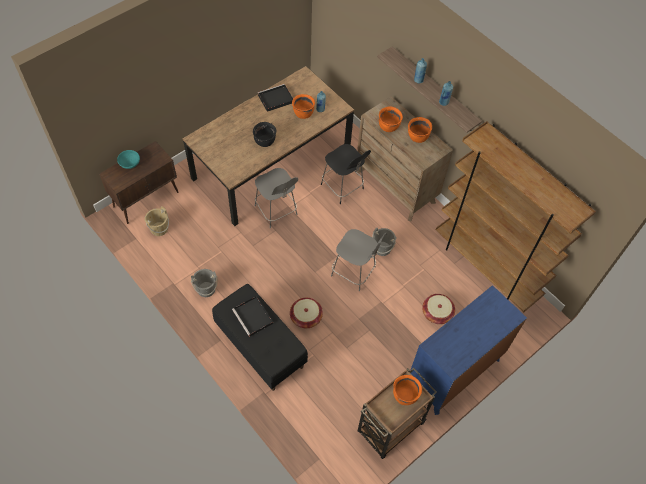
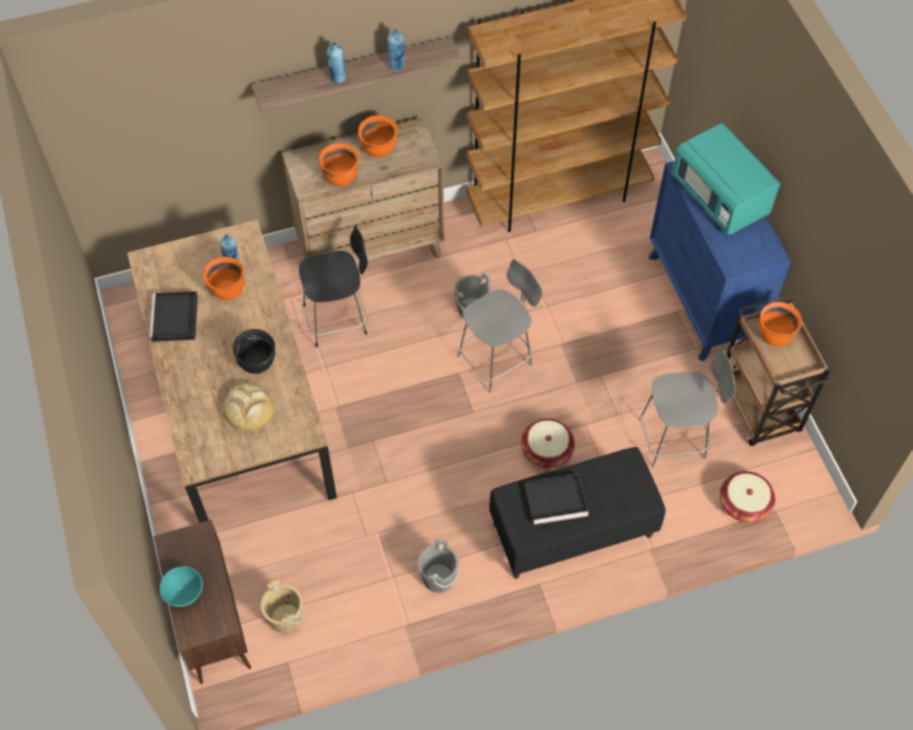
camera: 65 degrees left, 0 degrees up
(236, 148) = (248, 408): none -> bread
(276, 211) = (337, 427): grey chair -> grey chair (675, 438)
(437, 313) = (606, 283): basket -> basket (744, 504)
(482, 324) = (720, 197): none -> turquoise microwave

